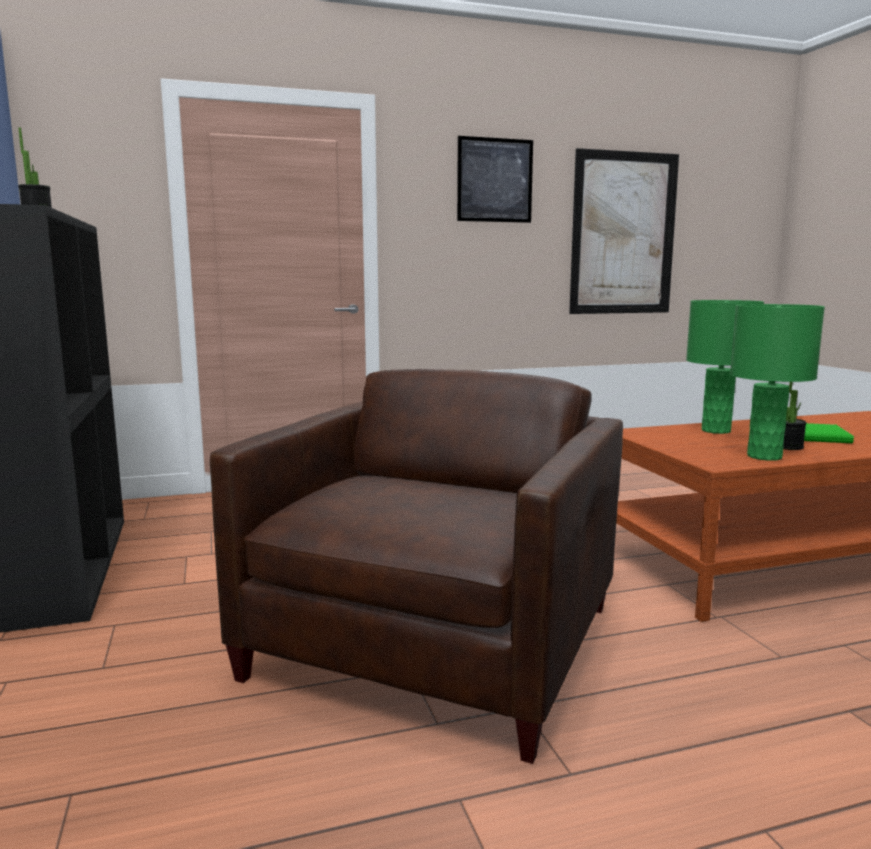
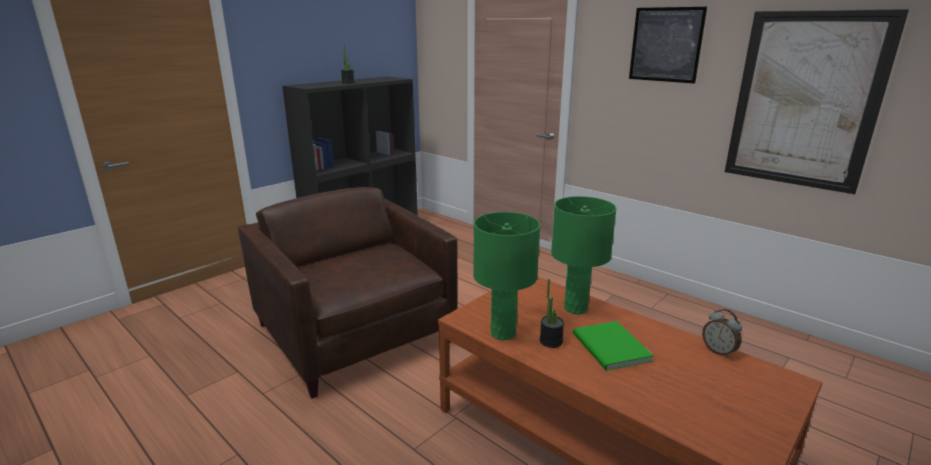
camera: 60 degrees right, 10 degrees up
(437, 642) = (355, 332): brown armchair -> brown armchair turned 120 degrees counterclockwise
(818, 417) = (718, 351): none -> alarm clock

